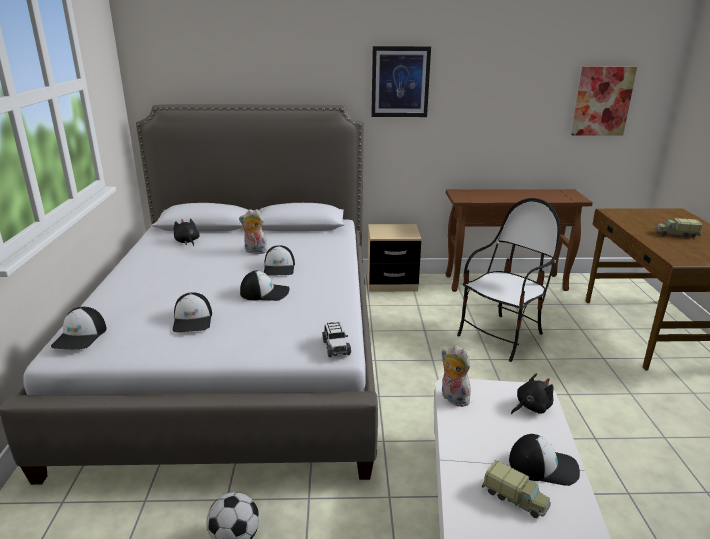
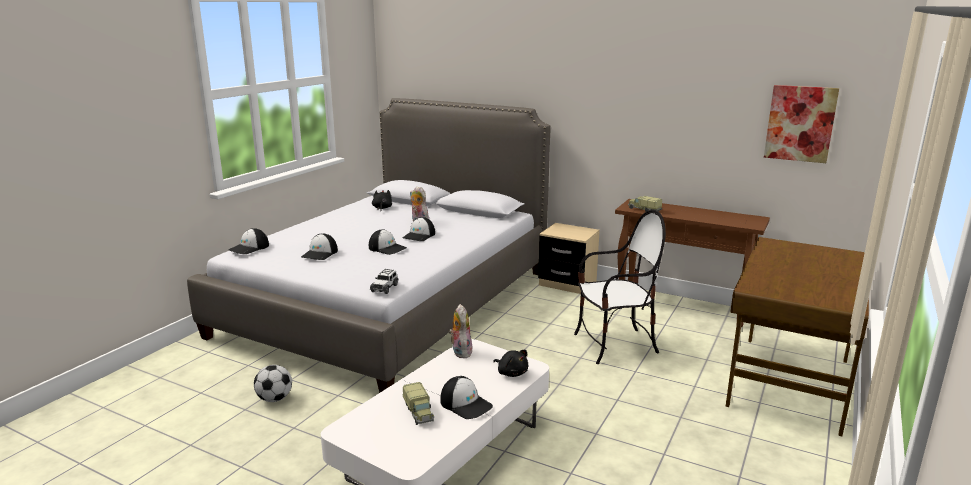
camera: 30 degrees right, 5 degrees down
(400, 82) = (587, 91): picture -> none
(531, 407) = (511, 373): black plush toy -> black plush toy turned 45 degrees clockwise
(676, 234) = (800, 271): toy truck -> toy truck (644, 209)

